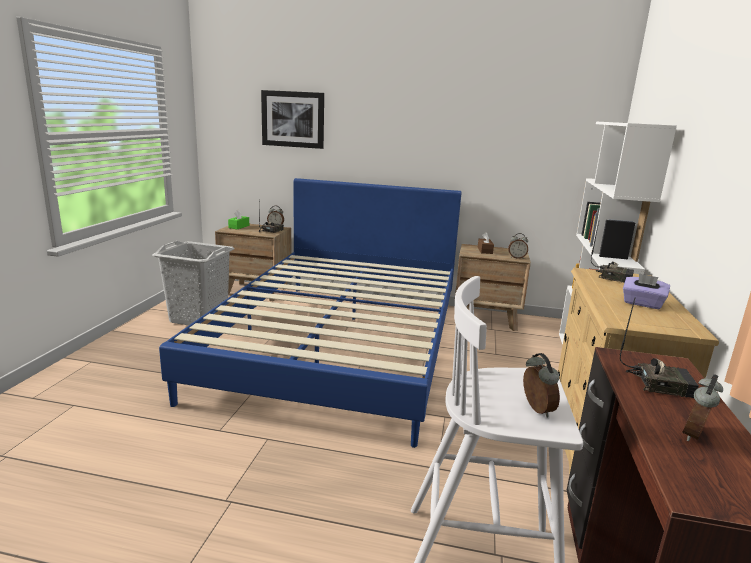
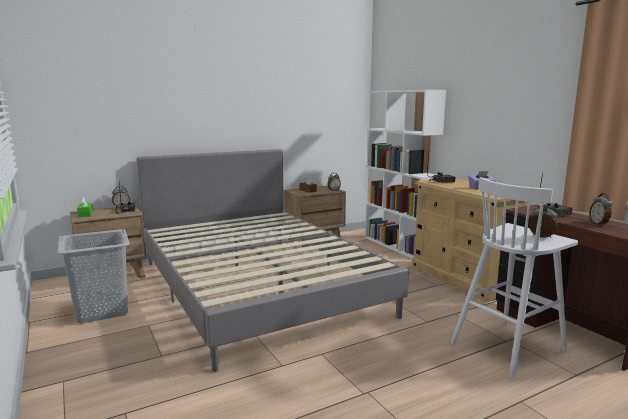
camera: 40 degrees left, 5 degrees down
(293, 119) = (127, 101): picture -> none
(340, 345) = (257, 286): blue bed -> grey bed

